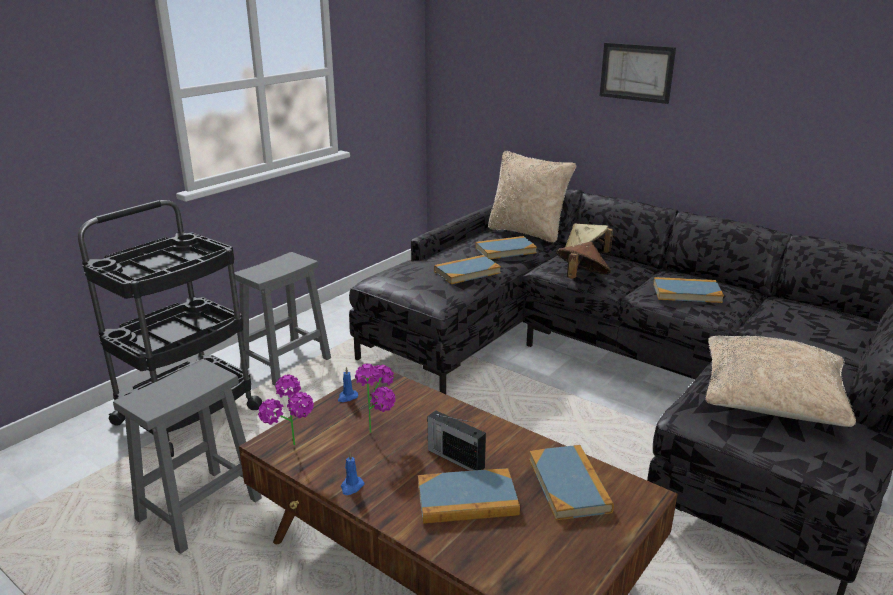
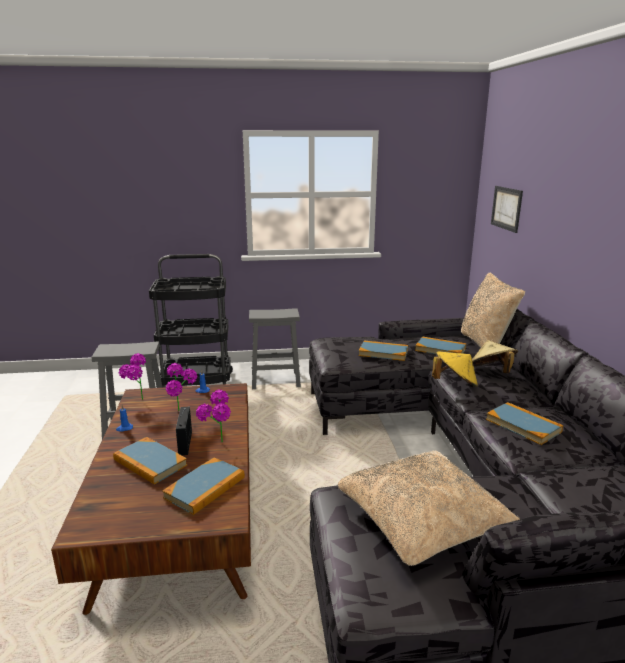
camera: 45 degrees right, 5 degrees down
(493, 441) = (218, 445): none -> potted plant
(581, 278) = (455, 384): brown hat -> yellow hat
(636, 72) = (587, 214): picture -> picture (506, 208)

